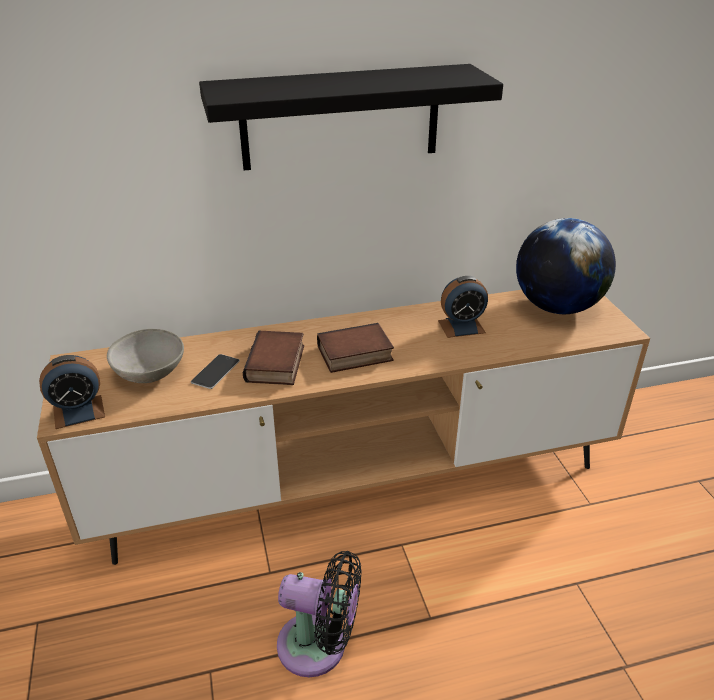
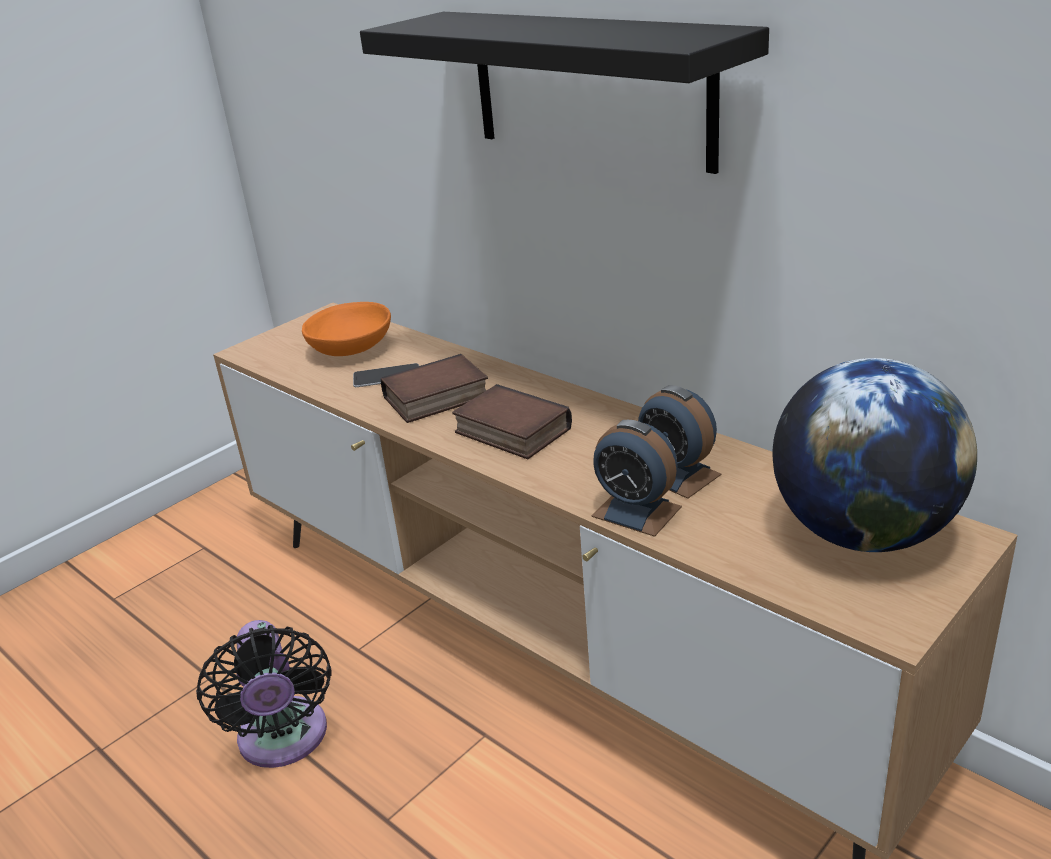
camera: 60 degrees right, 5 degrees down
(79, 411) = (261, 351): alarm clock -> alarm clock (636, 511)
(150, 372) = (352, 349): grey bowl -> orange bowl

